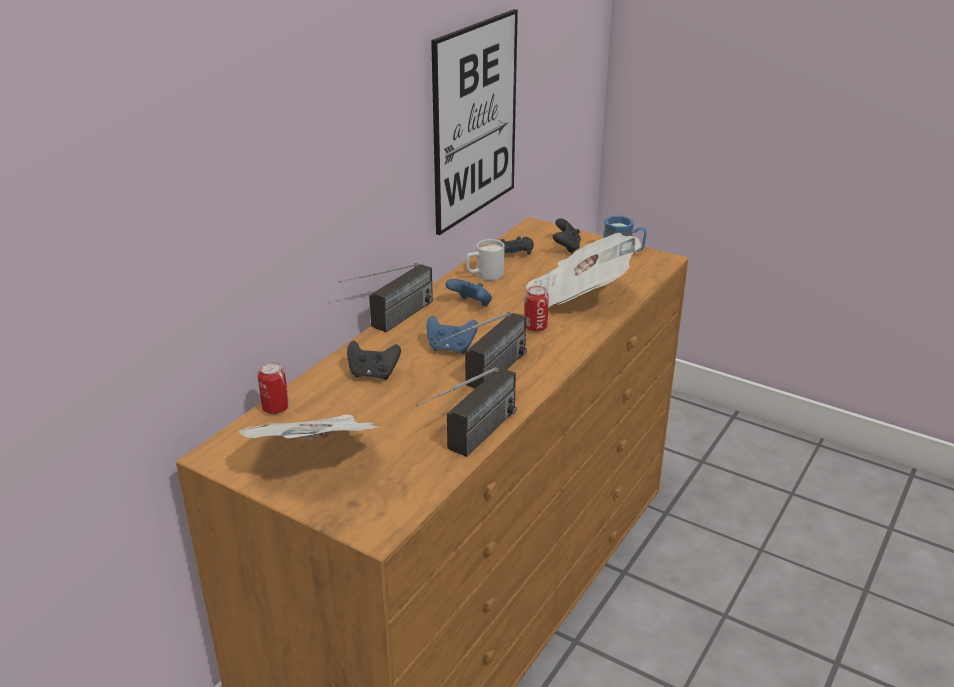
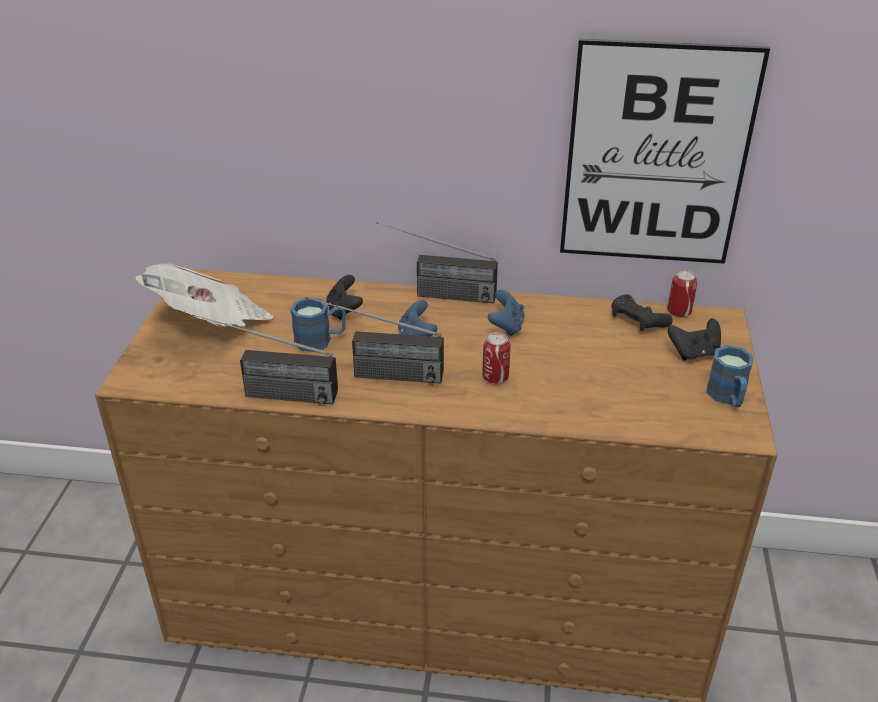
camera: 65 degrees right, 5 degrees up
(275, 408) = (266, 283): can -> can (679, 312)
(409, 397) = (320, 340): none -> blue mug
(484, 275) = (574, 317): white mug -> none
(579, 295) = (589, 389): newspaper -> none

